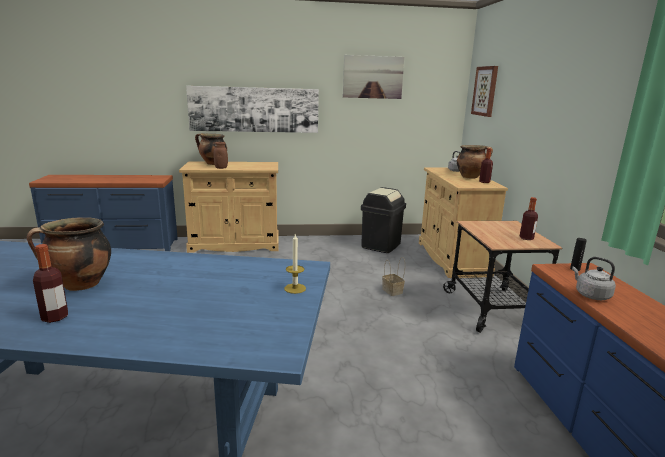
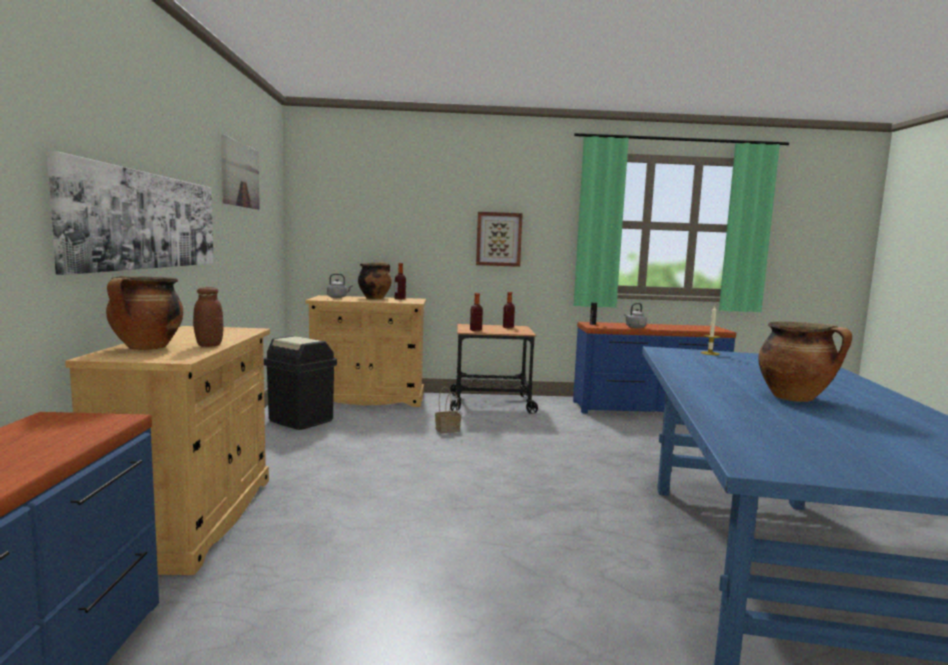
camera: 85 degrees left, 10 degrees down
(55, 317) = (862, 399): bottle -> bottle (475, 330)
(485, 91) = (339, 204): picture -> picture (498, 239)

